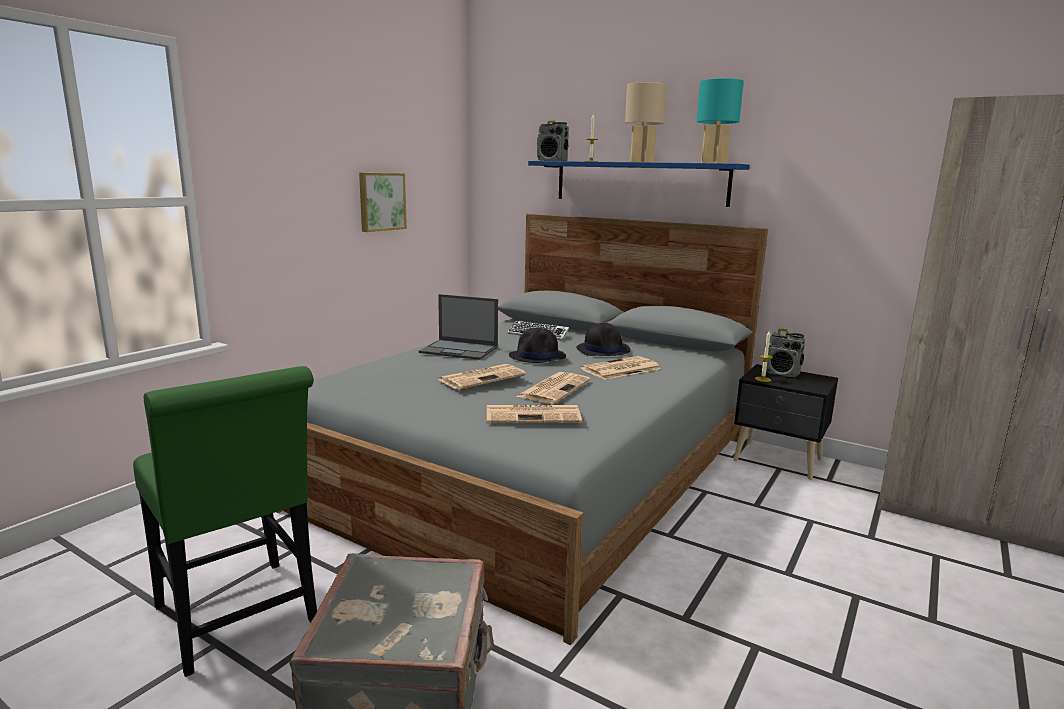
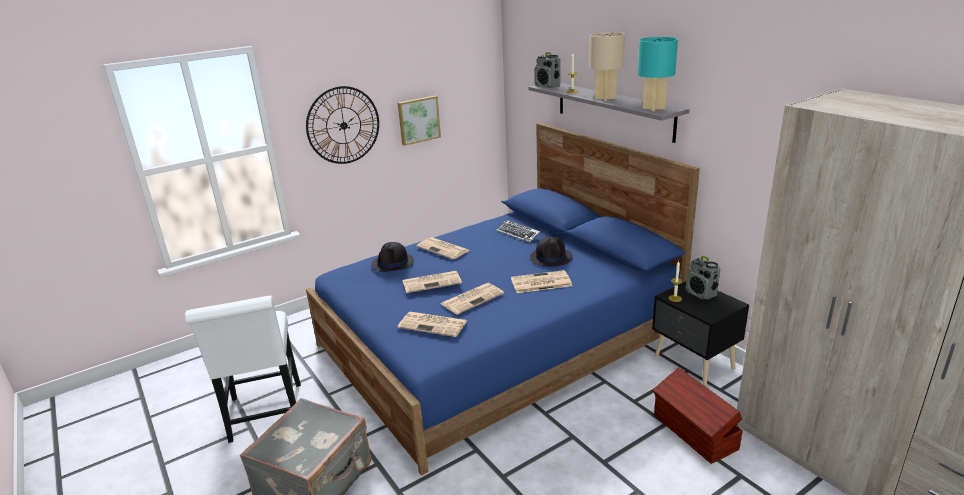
camera: 25 degrees right, 10 degrees up
(240, 620) = (266, 416): green chair -> white chair
(293, 190) = (343, 125): none -> wall clock
(460, 350) = (444, 249): laptop -> newspaper
(537, 356) = (491, 262): black hat -> black hat (393, 263)
(541, 471) = (498, 341): grey bed -> blue bed
(639, 182) = (613, 110): blue shelf -> grey shelf
(848, 524) = (694, 433): none -> brown storage box

